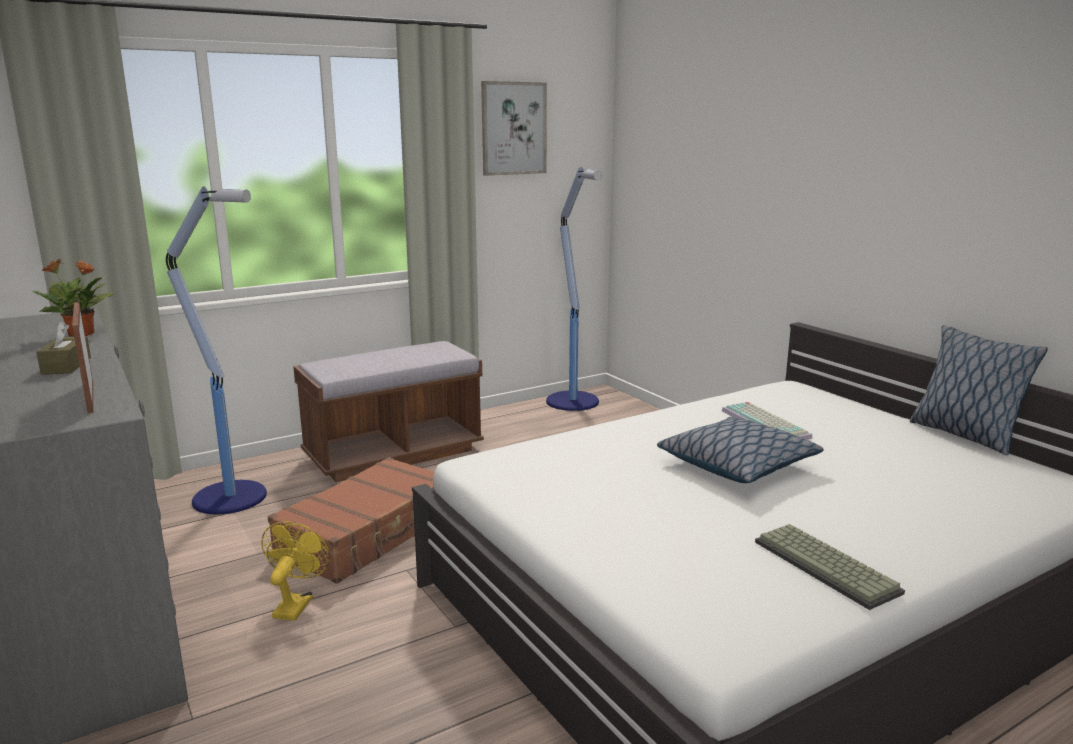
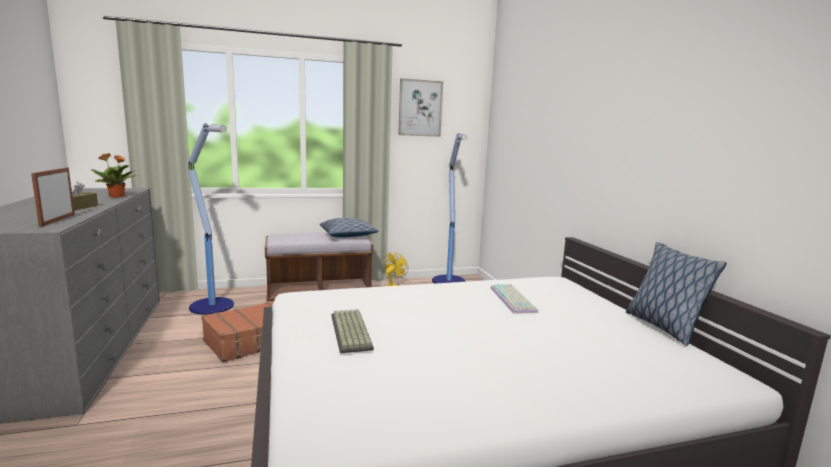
camera: 15 degrees right, 5 degrees down
(295, 604) = (191, 370): yellow fan -> yellow fan (393, 287)
(737, 465) = (464, 321): pillow -> pillow (348, 235)
(828, 566) = (458, 400): keyboard -> keyboard (352, 332)

